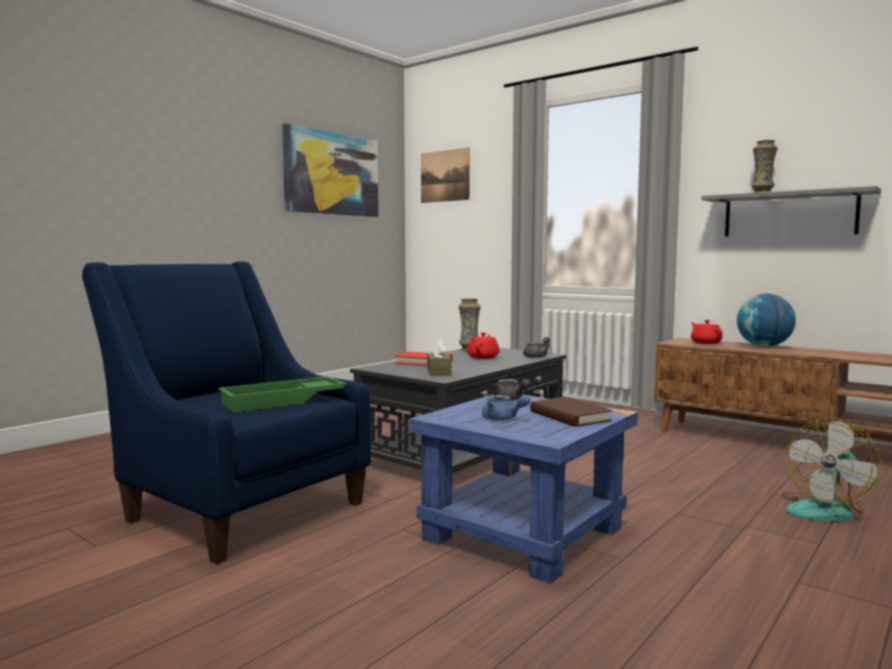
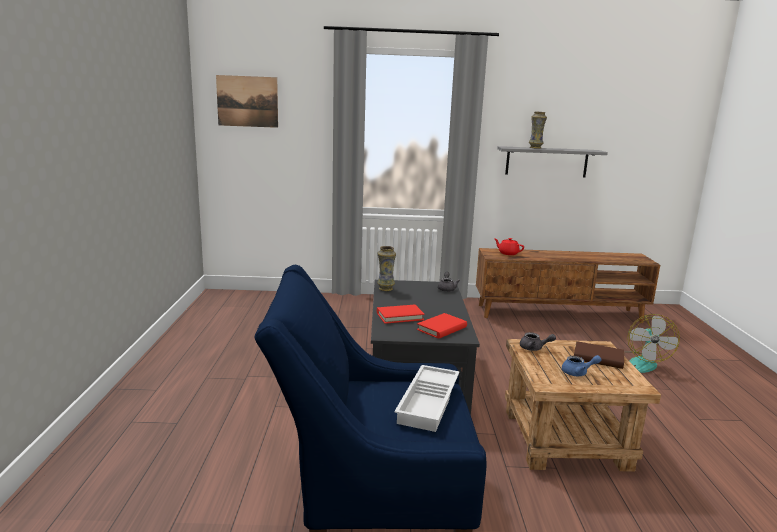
camera: 40 degrees left, 10 degrees up
(283, 401) = (429, 403): green tray -> white tray
(332, 173) = (156, 103): picture -> none
(438, 372) = (442, 328): brown tissue box -> red book
(483, 357) = (420, 298): red teapot -> none
(526, 533) = (566, 438): blue side table -> brown side table
(764, 346) = (542, 253): globe -> none

